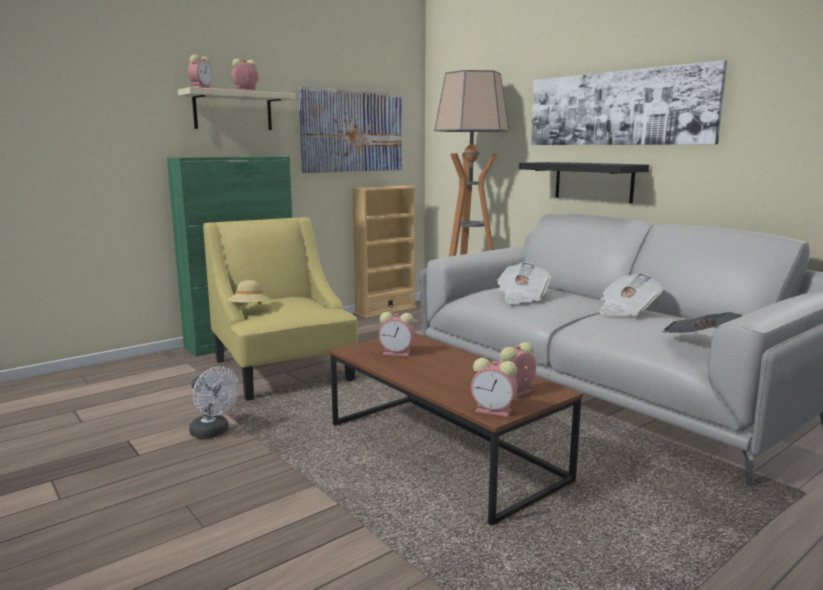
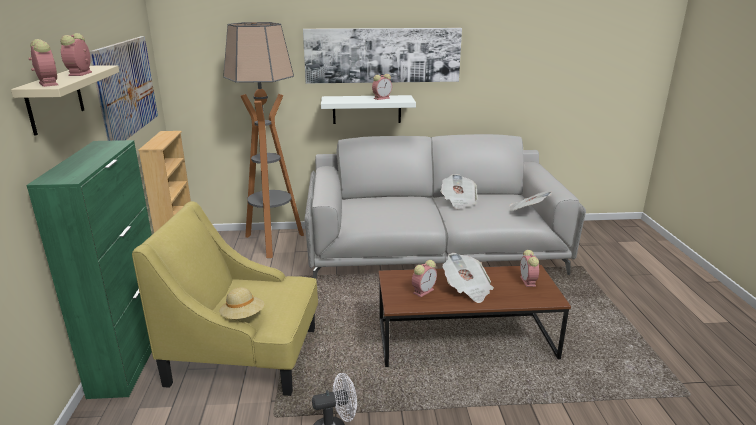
camera: 55 degrees left, 10 degrees up
(495, 411) = (549, 297): alarm clock -> alarm clock (382, 98)
(521, 298) = (392, 213): newspaper -> newspaper (467, 289)
(593, 181) = (367, 109): black shelf -> white shelf

